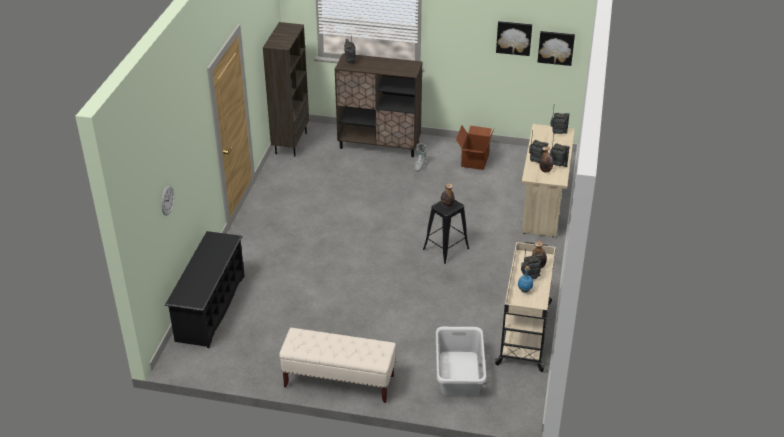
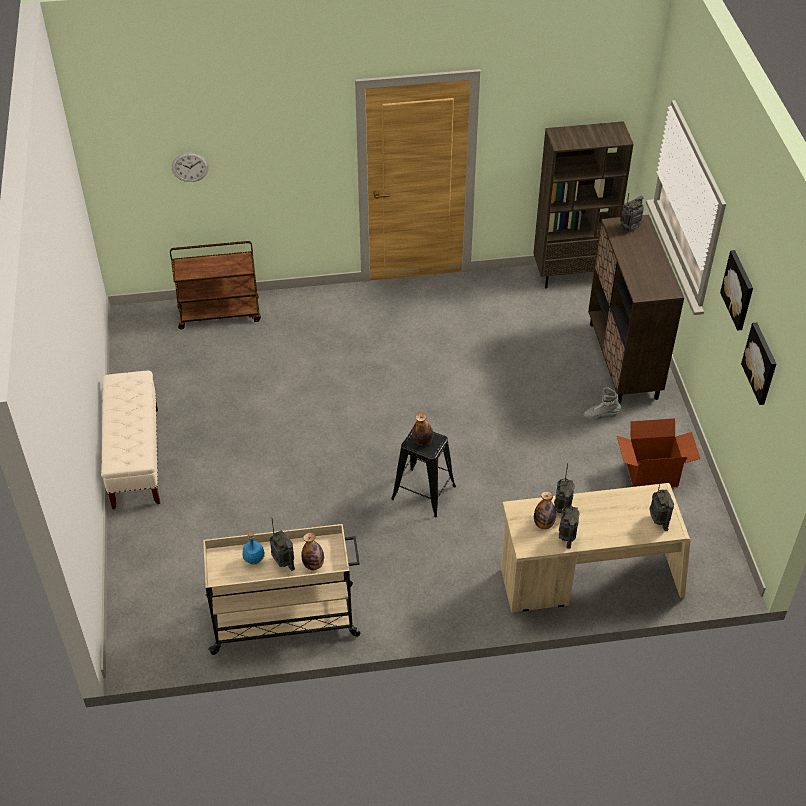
camera: 70 degrees right, 10 degrees up
(210, 308) = (220, 314): black shoe rack -> brown cart
(458, 374) = (182, 566): grey laundry basket -> none
(556, 47) = (783, 425): picture -> picture (739, 290)

